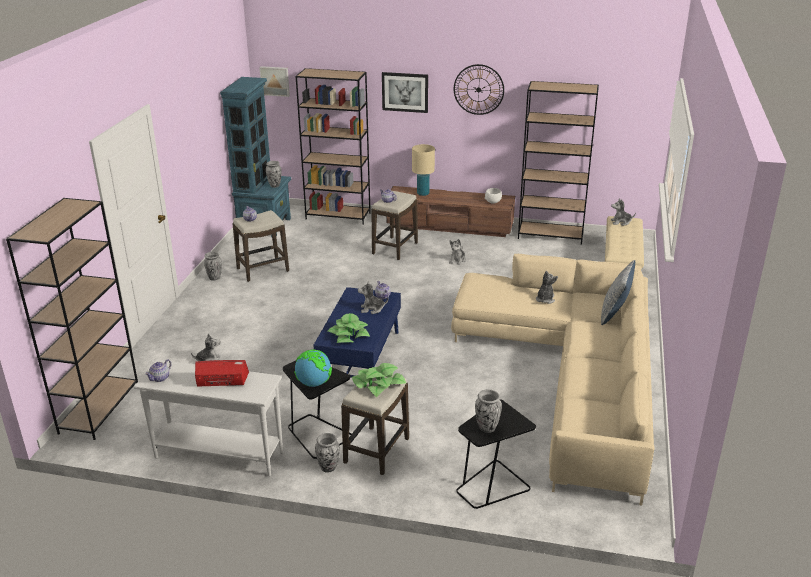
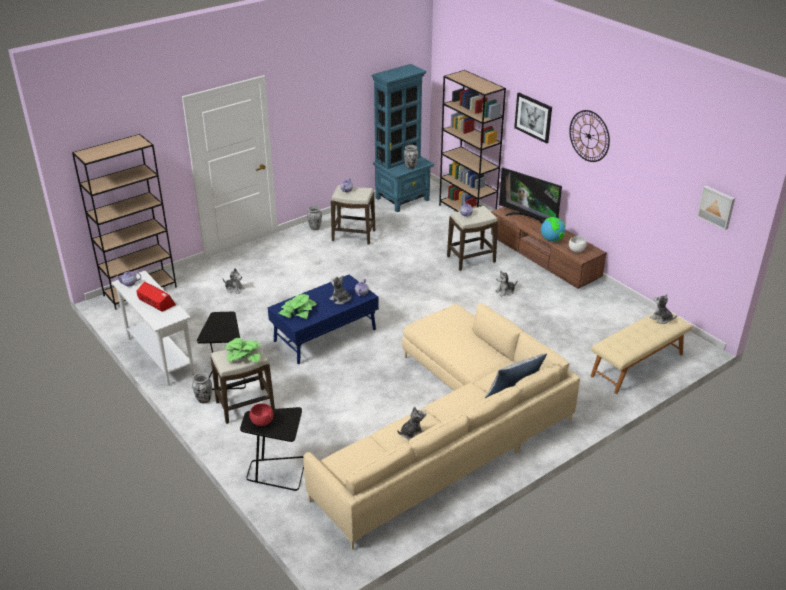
camera: 40 degrees right, 5 degrees up
(275, 81) = (446, 74): picture -> picture (716, 207)
(314, 383) = (212, 333): globe -> globe (551, 240)
(423, 193) = (528, 218): beige table lamp -> television
(487, 428) = (262, 422): vase -> red bowl
(545, 299) = (477, 354): plush toy -> plush toy (412, 433)
(551, 235) = (622, 305): beige bookcase -> none

